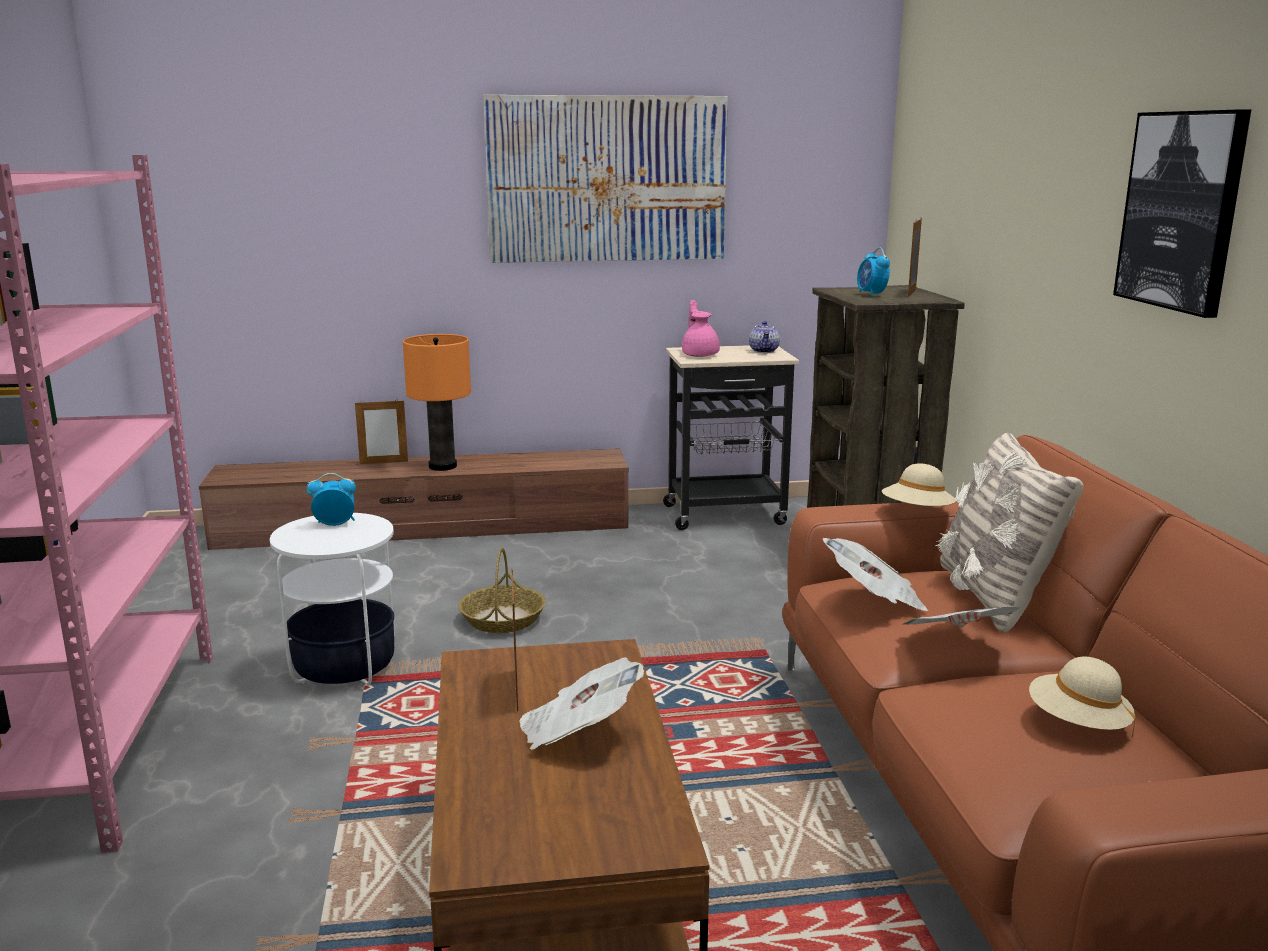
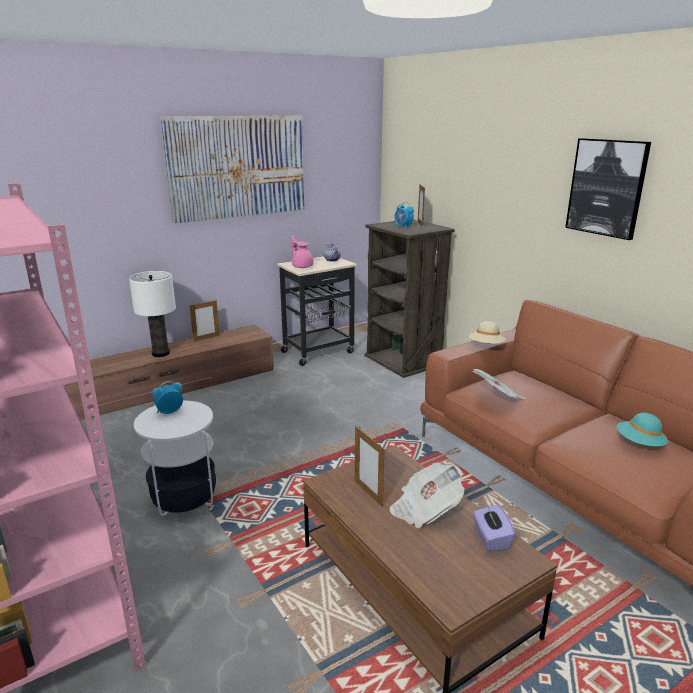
camera: 25 degrees left, 5 degrees up
(384, 462) = (119, 357): picture frame -> picture frame (206, 338)
(443, 466) = (160, 353): orange table lamp -> white table lamp
(503, 619) = (252, 442): basket -> none
(638, 798) = (491, 539): none -> purple tissue box
(955, 644) = (554, 414): newspaper -> none
(992, 598) = (541, 384): beige pillow -> none
(1077, 723) = (639, 444): beige hat -> turquoise hat

